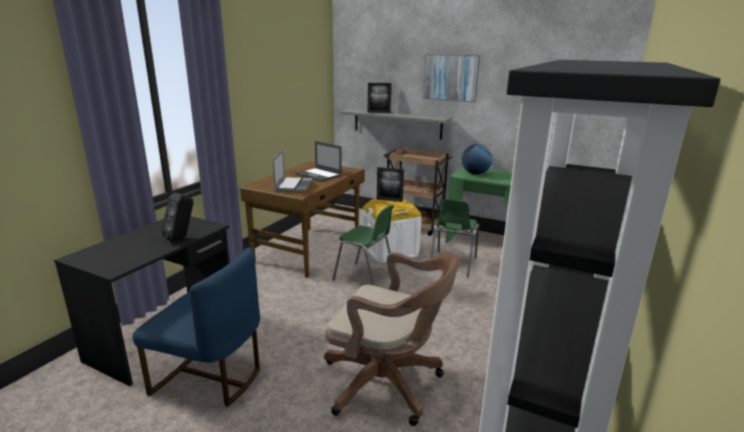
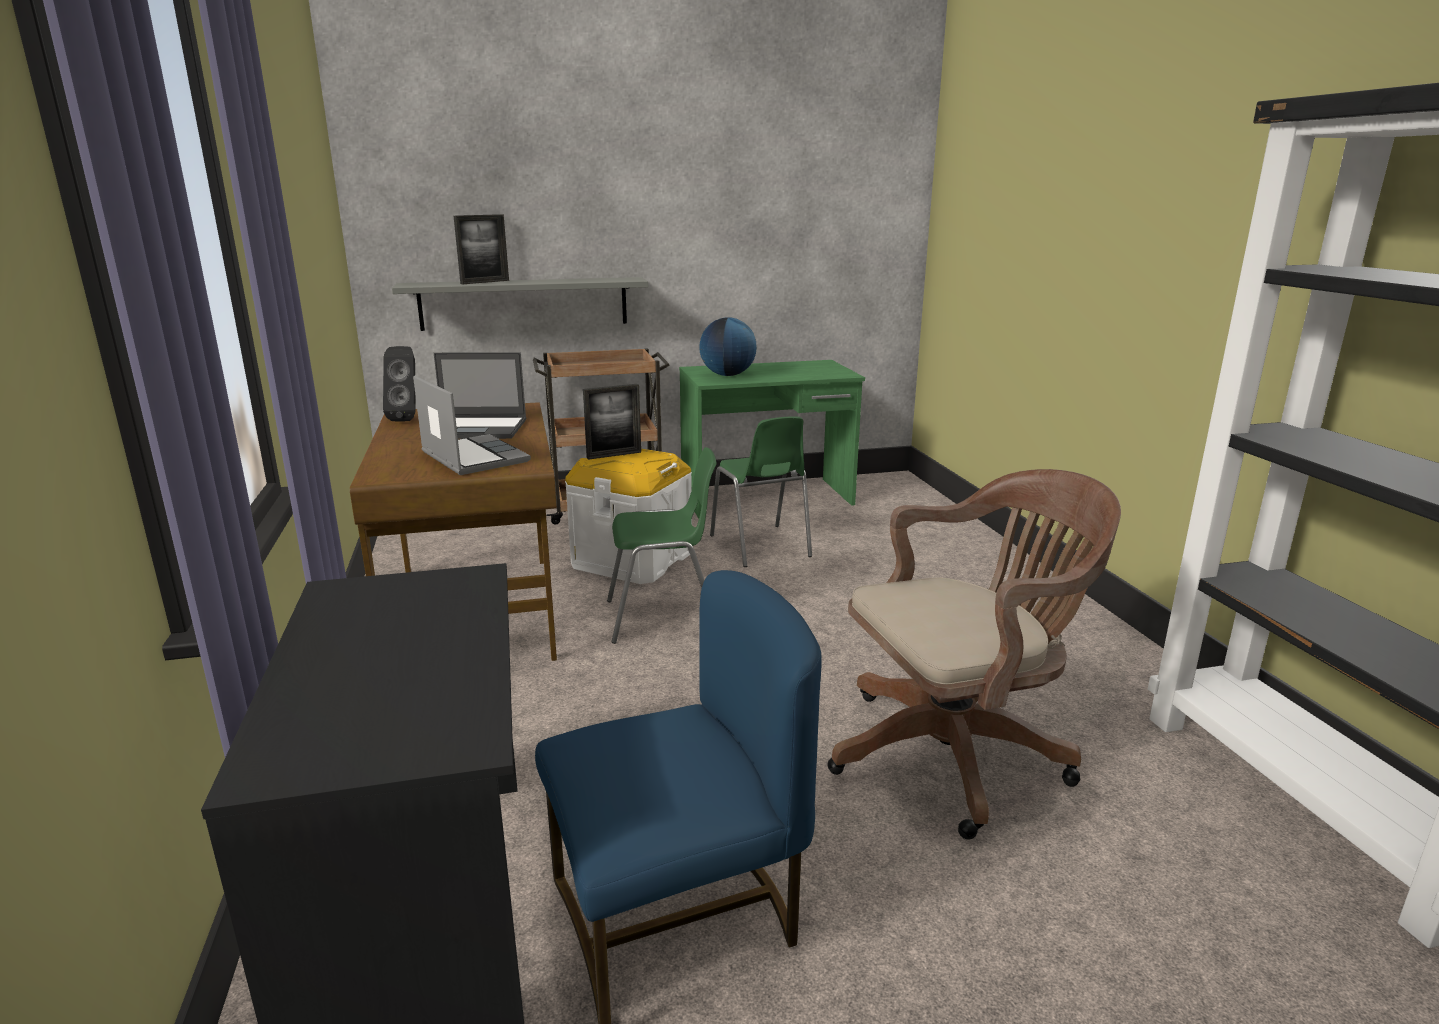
camera: 40 degrees left, 0 degrees up
(182, 238) = (463, 620): black speaker -> black speaker (408, 419)
(451, 77) = (632, 196): picture -> none

